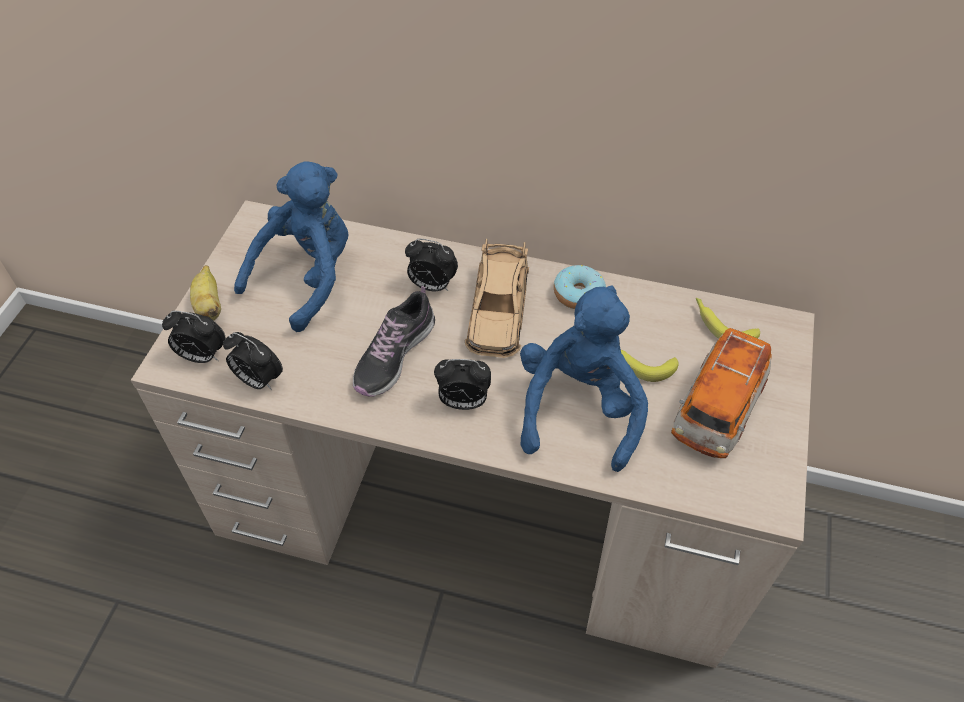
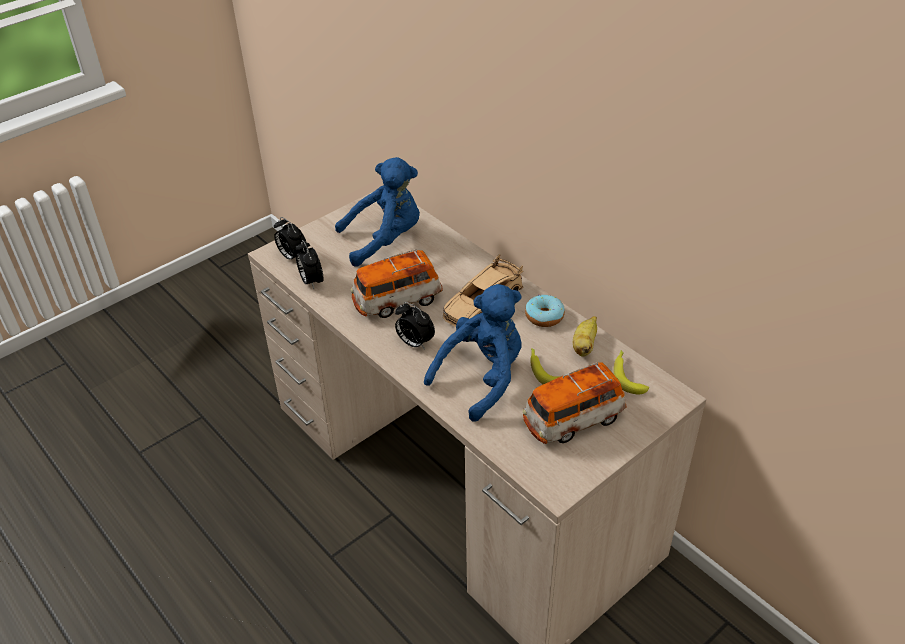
camera: 35 degrees right, 10 degrees down
(209, 305) = (318, 233): banana -> banana (584, 345)
(394, 355) = (397, 301): shoe -> toy car
(431, 286) = (454, 274): alarm clock -> none

